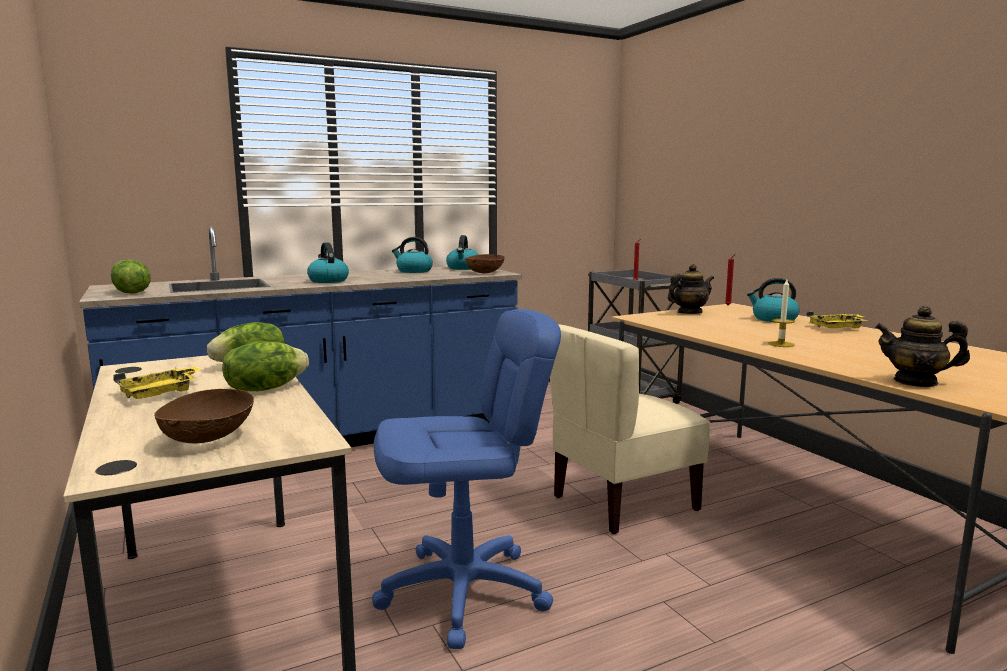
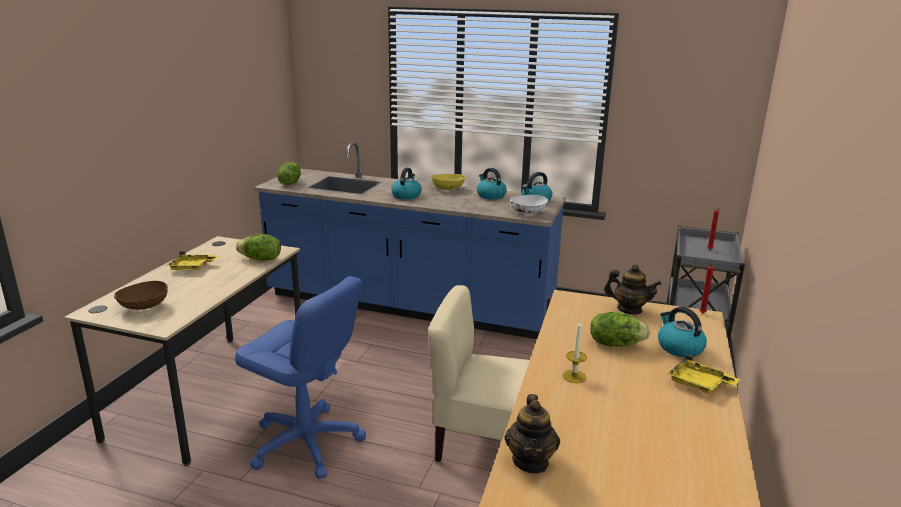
camera: 45 degrees right, 10 degrees up
(265, 388) = (226, 281): lettuce -> lettuce (615, 344)
(355, 273) = (448, 189): none -> yellow bowl
(485, 273) = (528, 213): brown bowl -> white bowl
(916, 382) = (531, 461): teapot -> teapot turned 150 degrees counterclockwise

